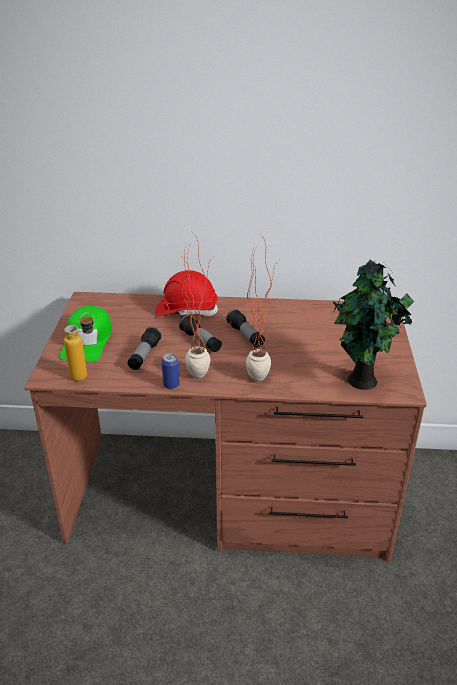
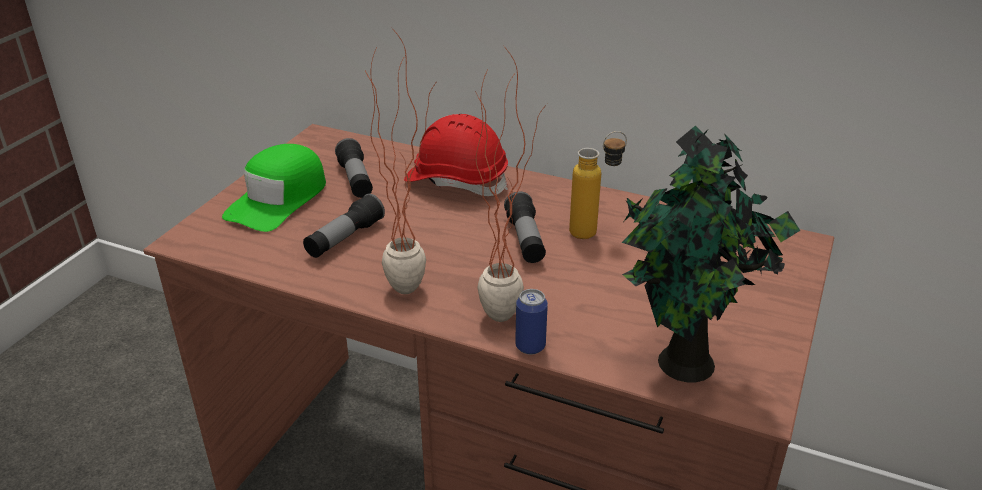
camera: 20 degrees right, 0 degrees up
(85, 374) = (240, 248): bottle -> bottle (594, 231)
(171, 385) = (354, 294): can -> can (530, 346)
(200, 341) = (447, 234): flashlight -> flashlight (355, 180)

